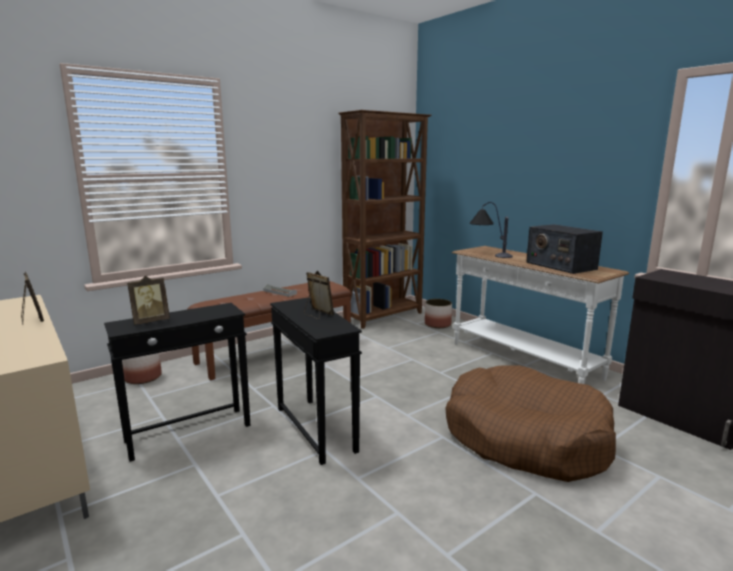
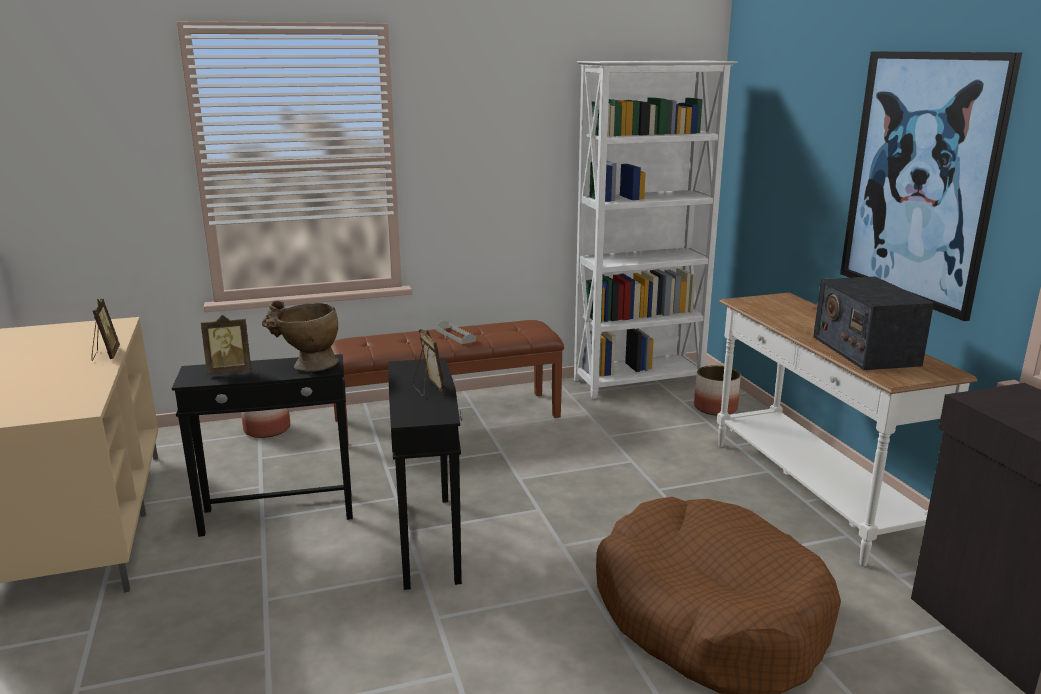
camera: 20 degrees right, 5 degrees up
(212, 312) = (307, 367): none -> beige vase
(384, 316) = (640, 382): brown bookcase -> white bookcase
(488, 253) = (772, 311): table lamp -> none
(566, 169) = (920, 179): none -> picture

